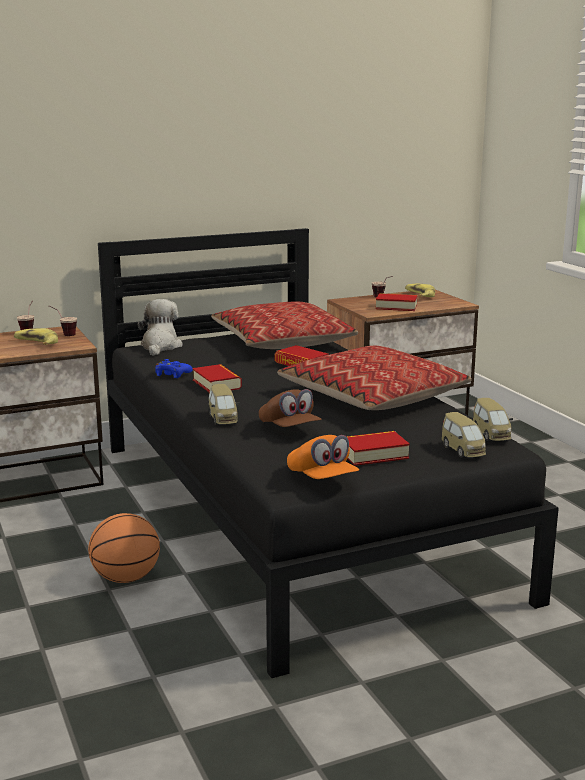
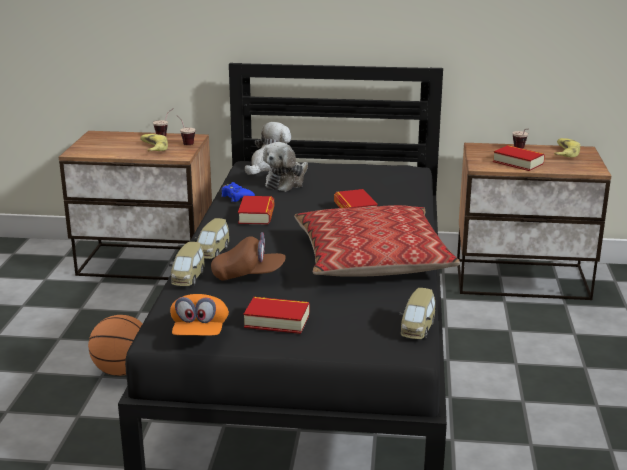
camera: 30 degrees right, 5 degrees up
(199, 356) = (286, 182): none -> plush toy
(282, 341) = (379, 180): pillow -> none
(289, 429) = (248, 275): brown cap -> brown cap turned 90 degrees counterclockwise
(463, 450) = (364, 338): toy car -> toy car (188, 278)

